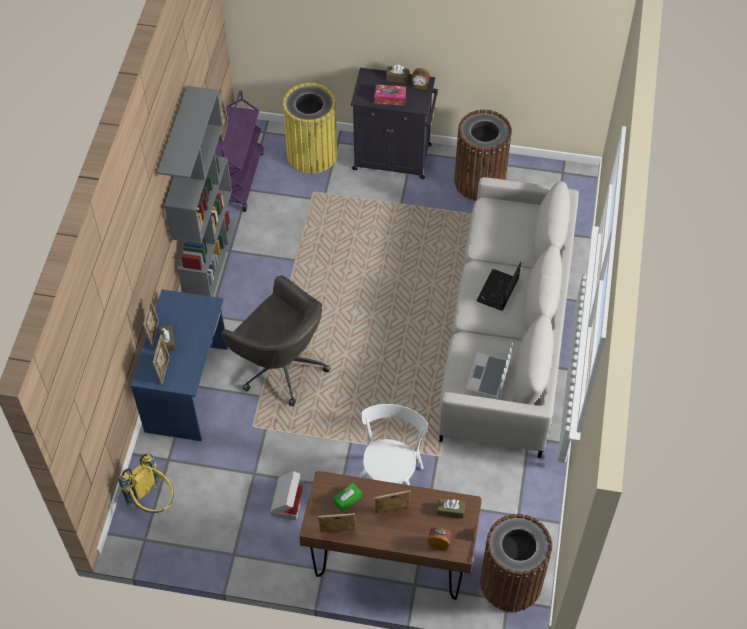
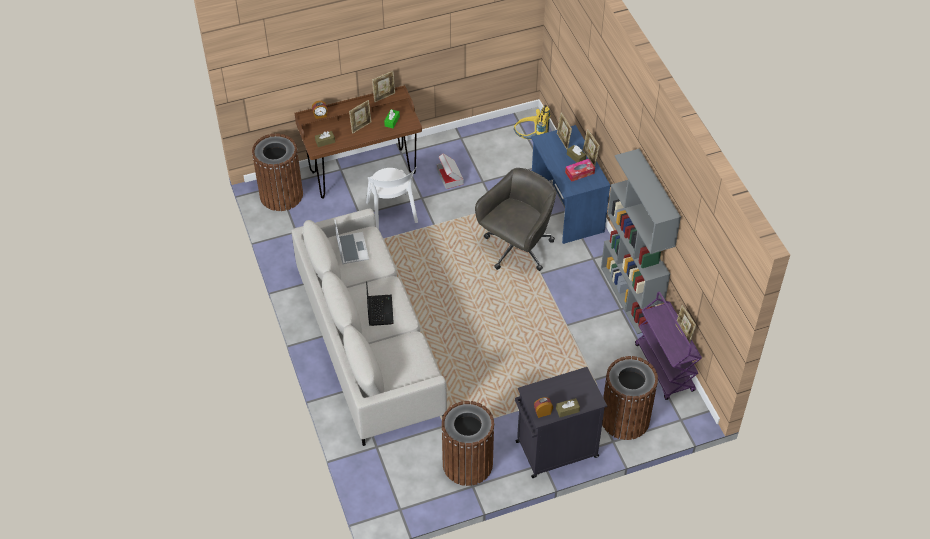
camera: 150 degrees right, 5 degrees down
(281, 366) = (517, 249): grey office chair -> grey office chair turned 120 degrees clockwise
(312, 154) = (625, 419): yellow trash can -> brown trash can
(390, 98) = (559, 387): tissue box -> tissue box (579, 173)

